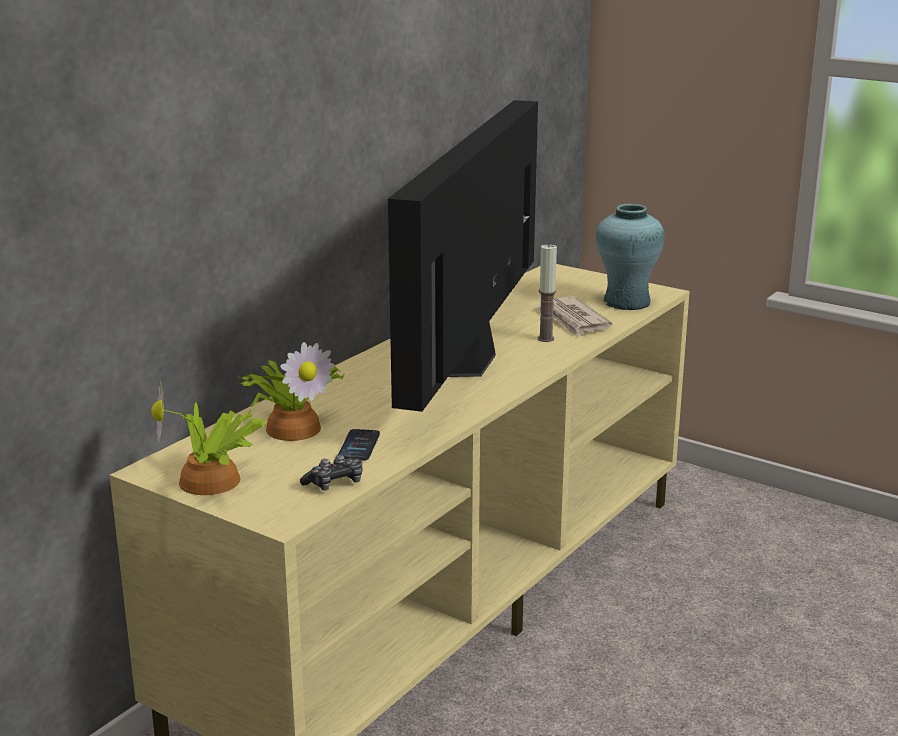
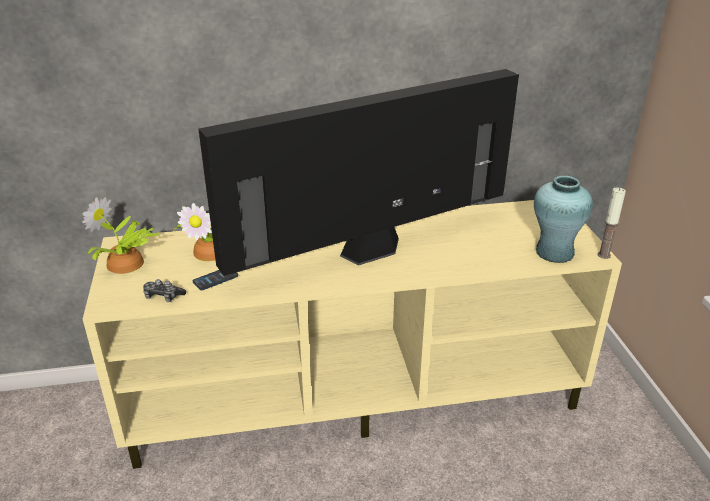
camera: 45 degrees right, 10 degrees up
(545, 339) = (446, 256): candle -> candle (604, 255)
(573, 320) = (490, 250): newspaper -> none

